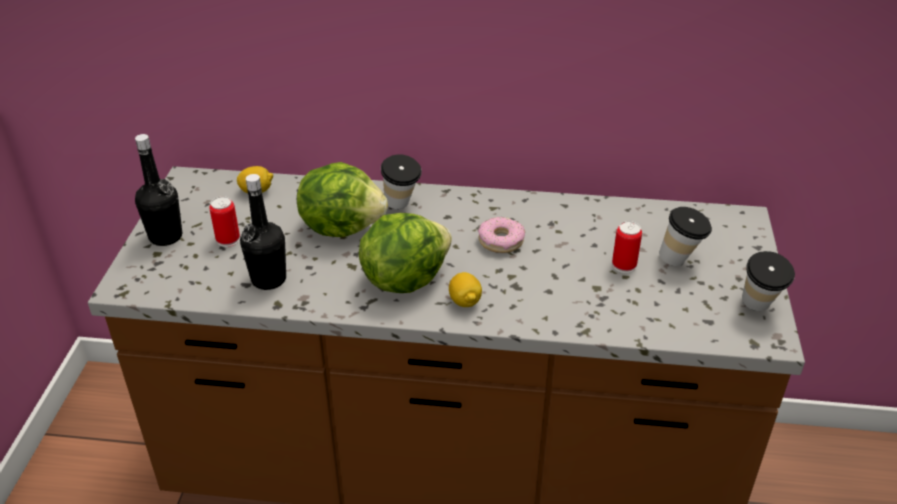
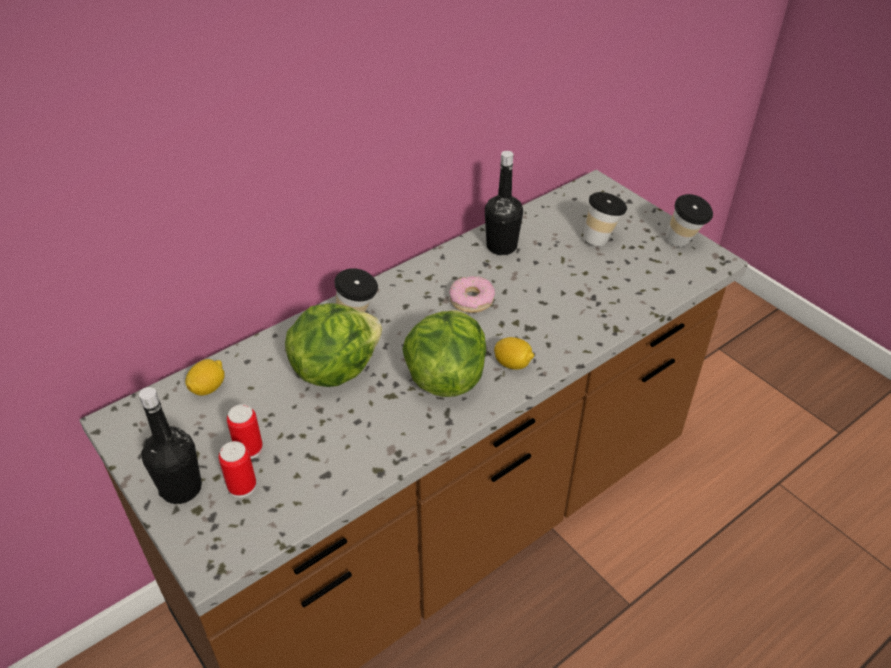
camera: 45 degrees left, 5 degrees up
(268, 279) = (339, 456): black bottle -> black bottle (501, 246)
(624, 265) = (574, 265): can -> can (242, 486)

